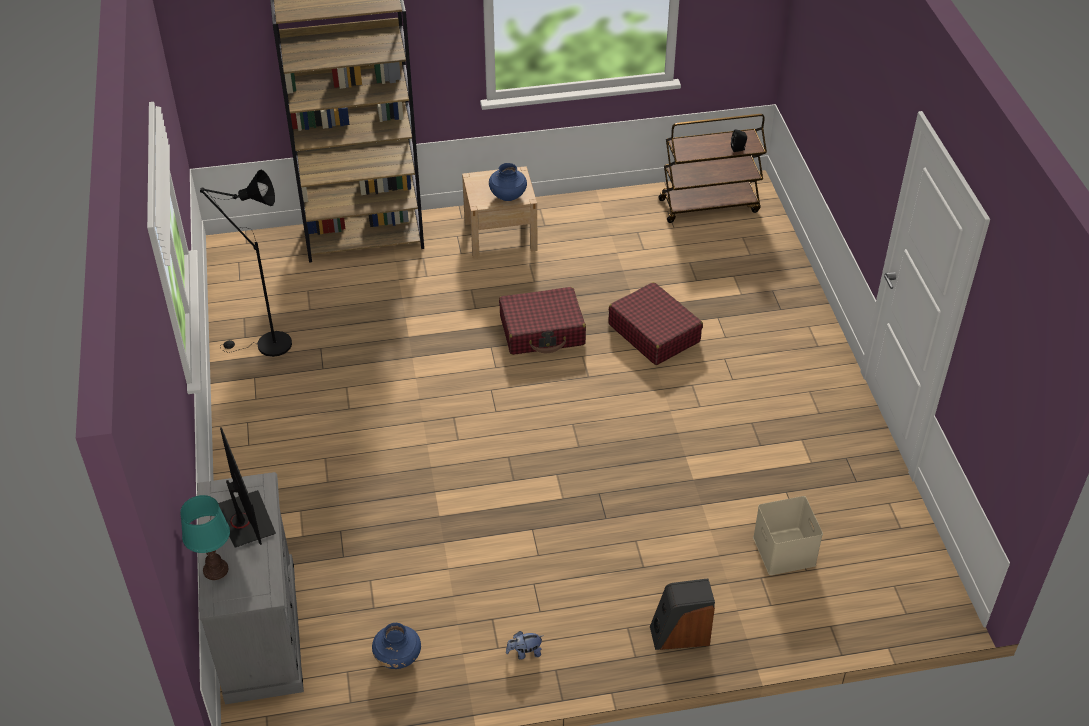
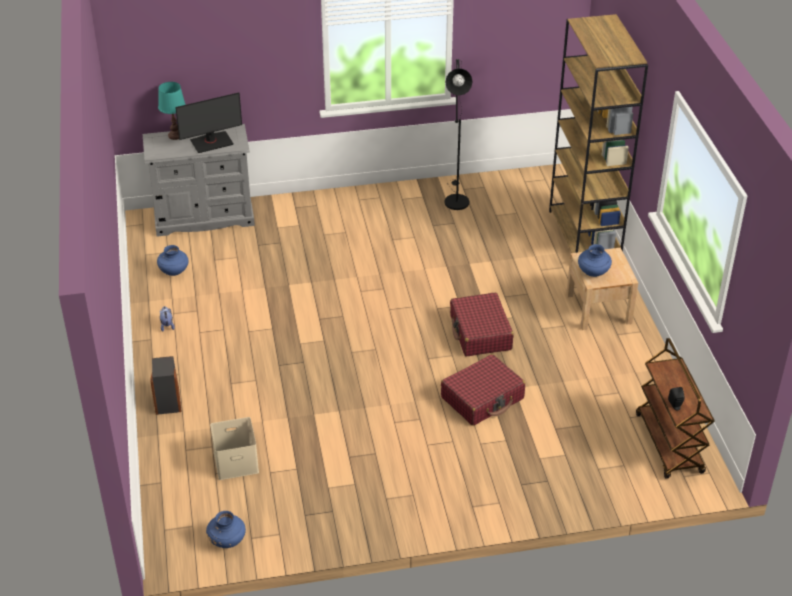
camera: 90 degrees right, 5 degrees down
(909, 550) = (227, 540): none -> blue vase

